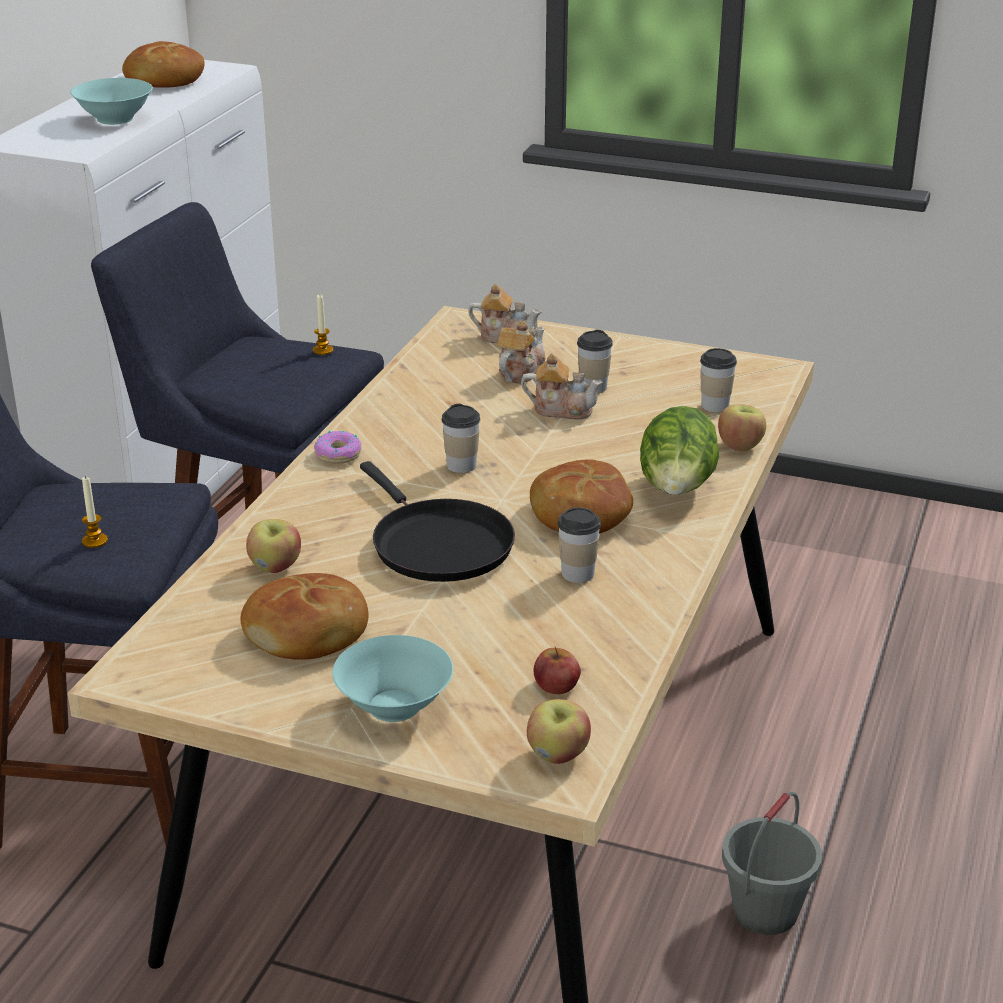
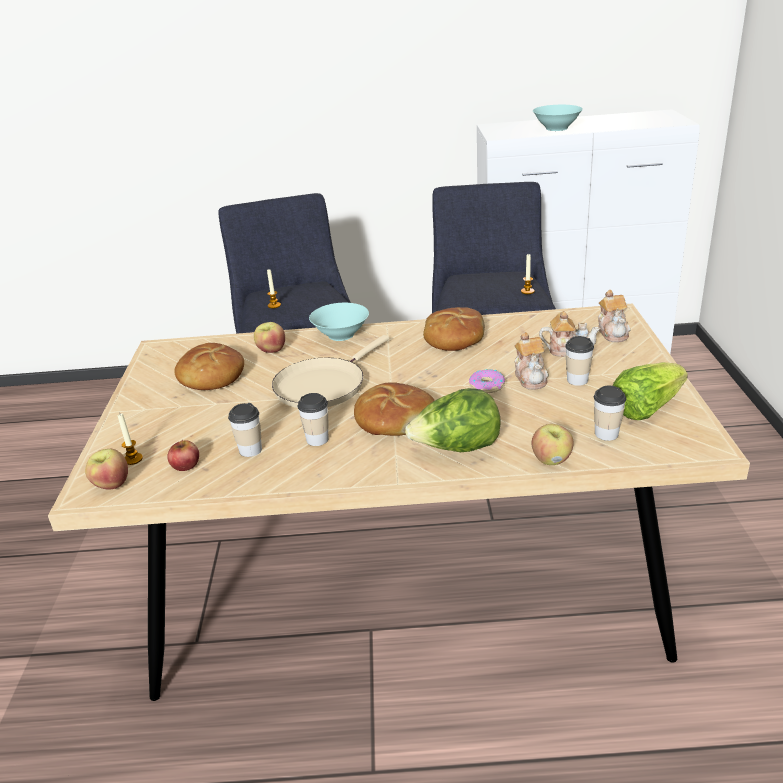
camera: 70 degrees right, 0 degrees up
(164, 80) = (633, 119): bread -> bread (454, 339)
(339, 454) = (404, 330): donut -> donut (487, 386)
(395, 706) = (149, 420): turquoise bowl -> turquoise bowl (340, 335)
(437, 544) = (323, 385): black frying pan -> beige frying pan
(461, 466) = (422, 367): cup -> cup (250, 450)
(502, 730) = (133, 459): none -> candle
(684, 373) = (646, 408): none -> lettuce
(765, 912) = (340, 747): grey bucket -> none

